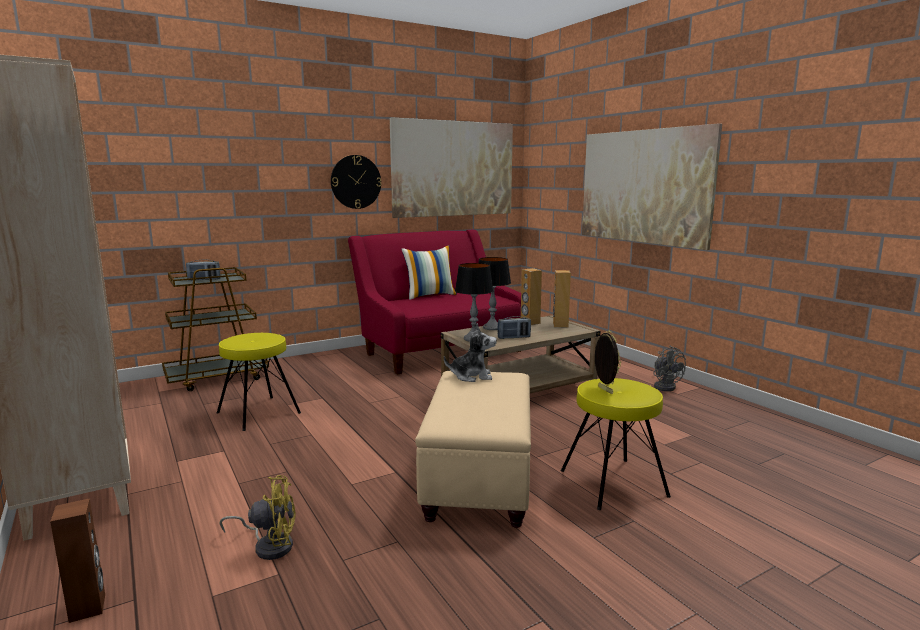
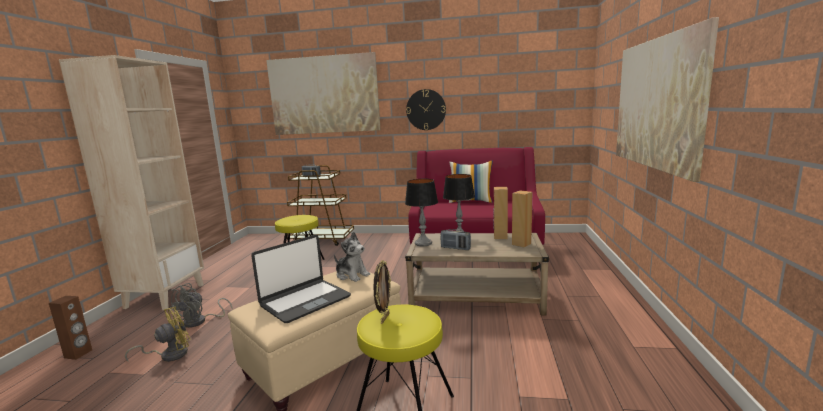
camera: 40 degrees right, 0 degrees up
(269, 545) = (169, 355): yellow fan -> yellow fan turned 75 degrees counterclockwise
(453, 169) = (514, 94): picture -> picture (324, 95)
(483, 404) = (305, 301): none -> laptop
(665, 386) = (631, 333): grey fan -> grey fan (200, 321)

